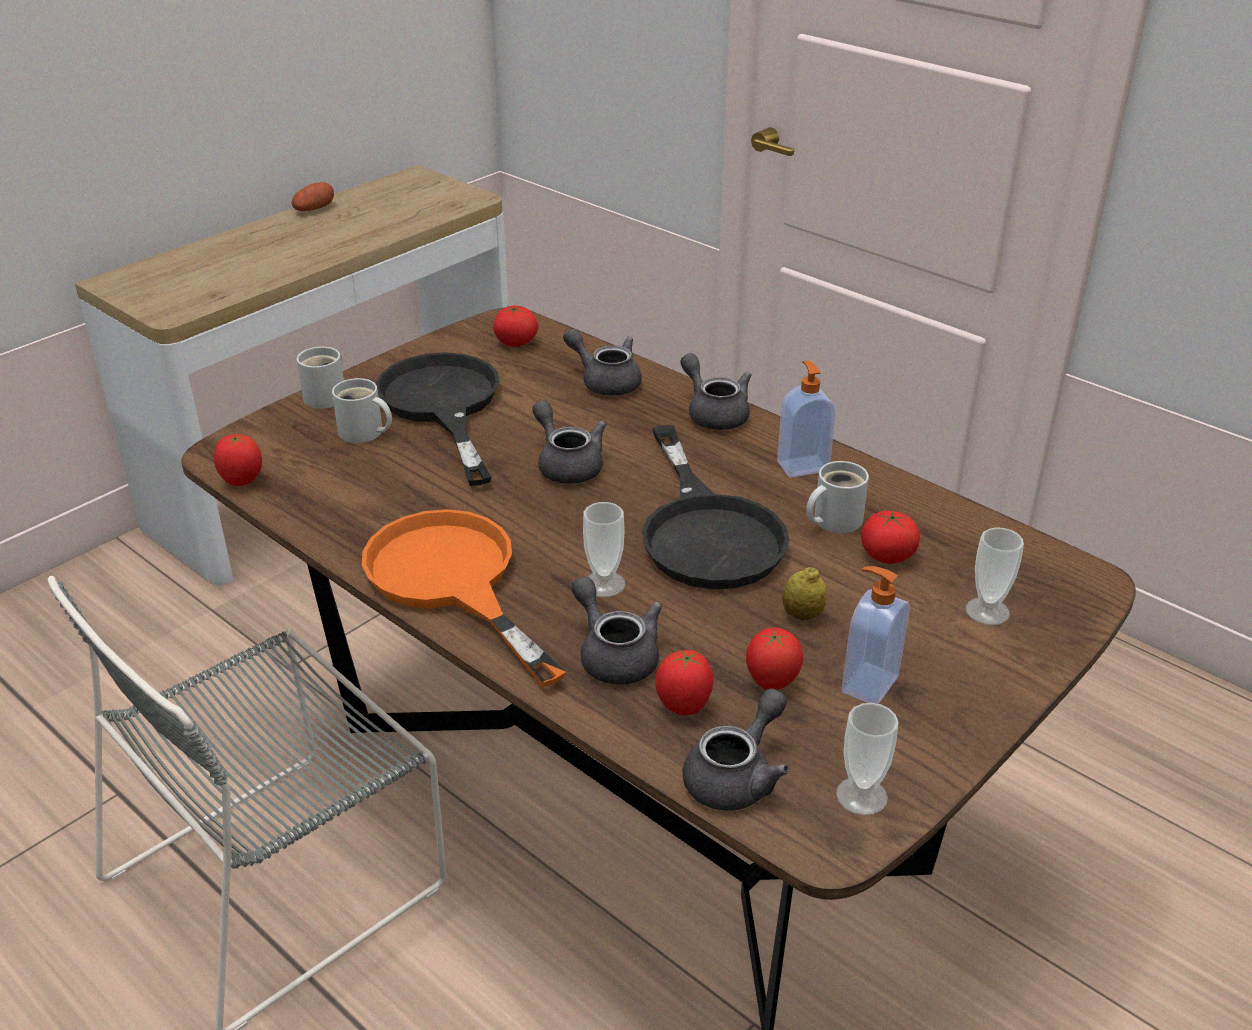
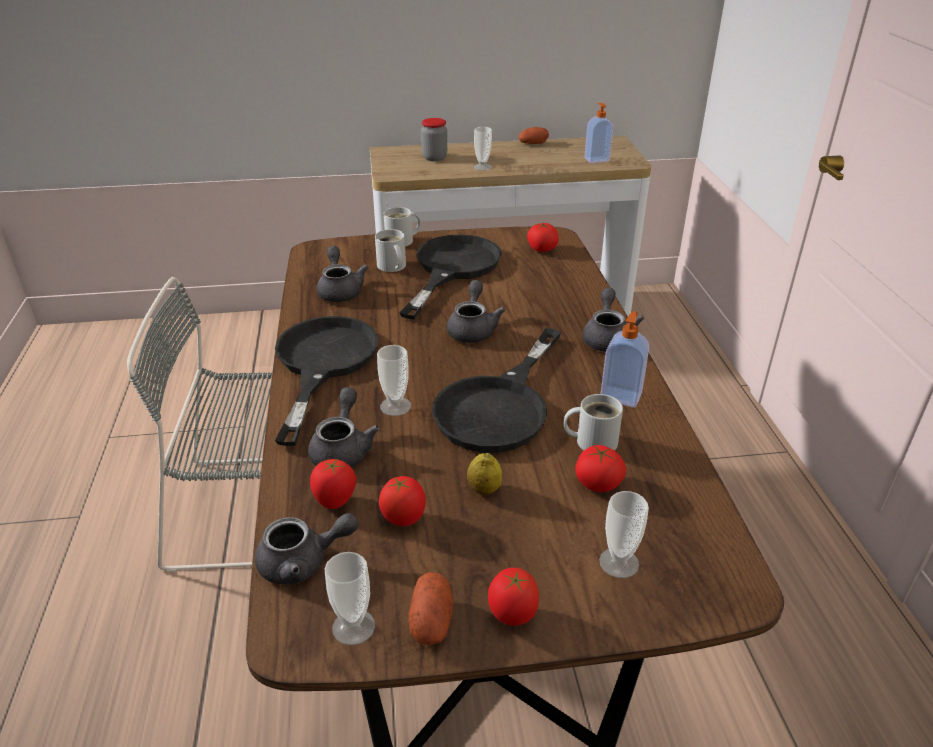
camera: 40 degrees right, 0 degrees up
(202, 269) = (434, 158): none -> jar
(242, 481) = (303, 267): tomato -> tomato (512, 616)
(291, 262) = (482, 167): none -> cup
(452, 581) = (322, 364): orange frying pan -> black frying pan
(605, 381) = (564, 291): grey teapot -> grey teapot (340, 290)
(868, 683) = (462, 558): soap dispenser -> soap dispenser (596, 159)
(915, 748) = (431, 621): none -> potato

